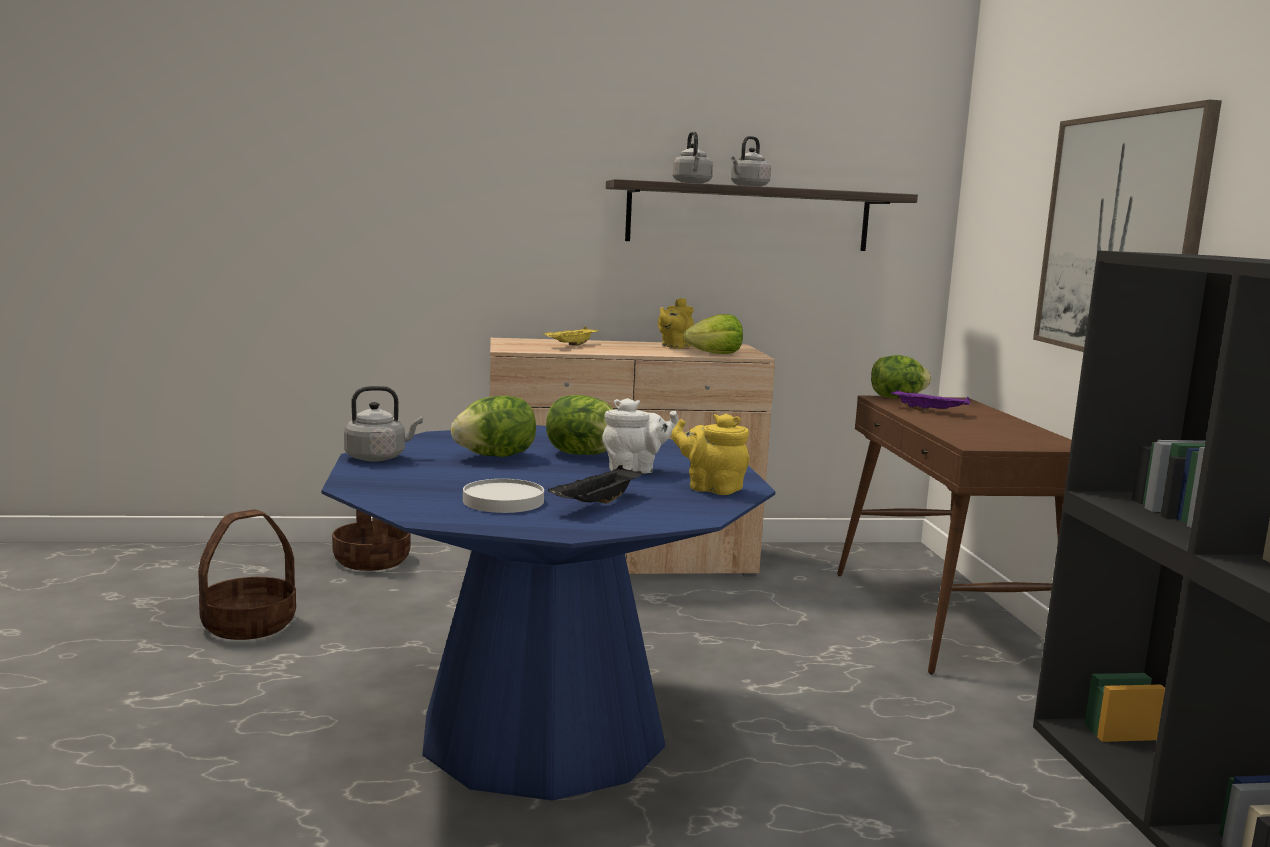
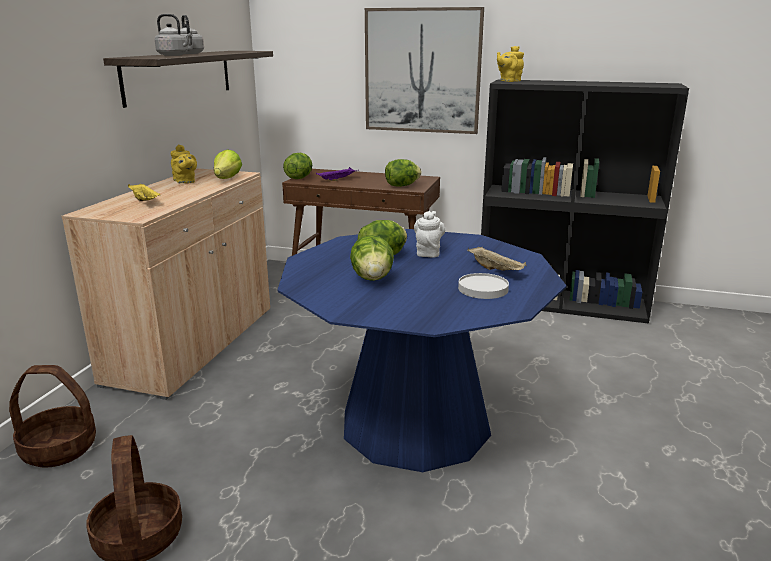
camera: 65 degrees left, 10 degrees up
(378, 458) = (353, 310): grey kettle -> none
(597, 504) = (496, 270): black tray -> beige tray
(711, 488) = (472, 244): yellow teapot -> yellow teapot (509, 81)
(974, 438) = (402, 186): none -> lettuce

